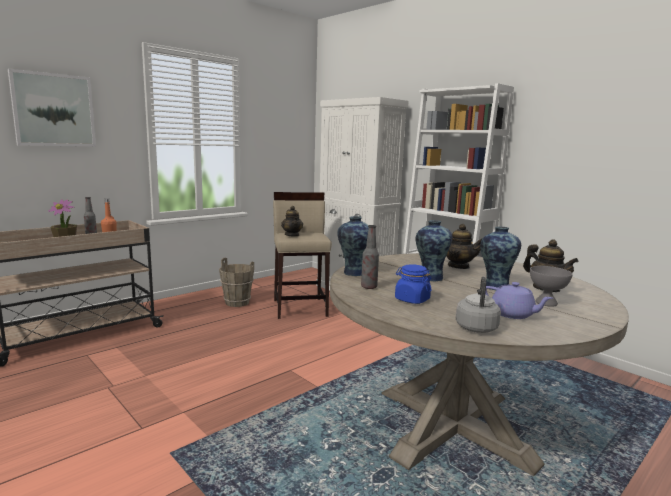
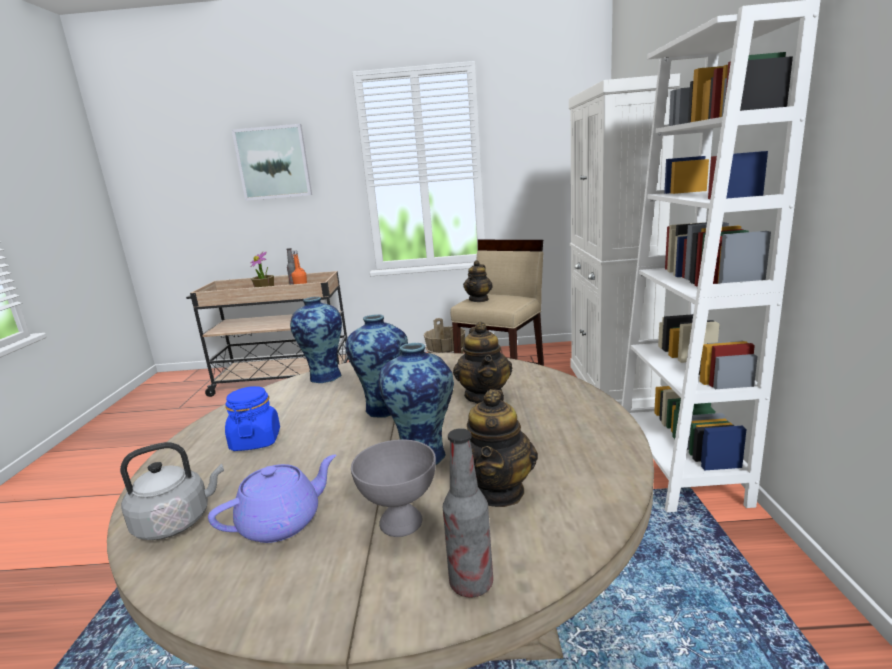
camera: 45 degrees right, 5 degrees up
(369, 287) = (275, 404): bottle -> bottle (471, 583)
(513, 314) = (282, 522): purple teapot -> purple teapot turned 120 degrees counterclockwise

